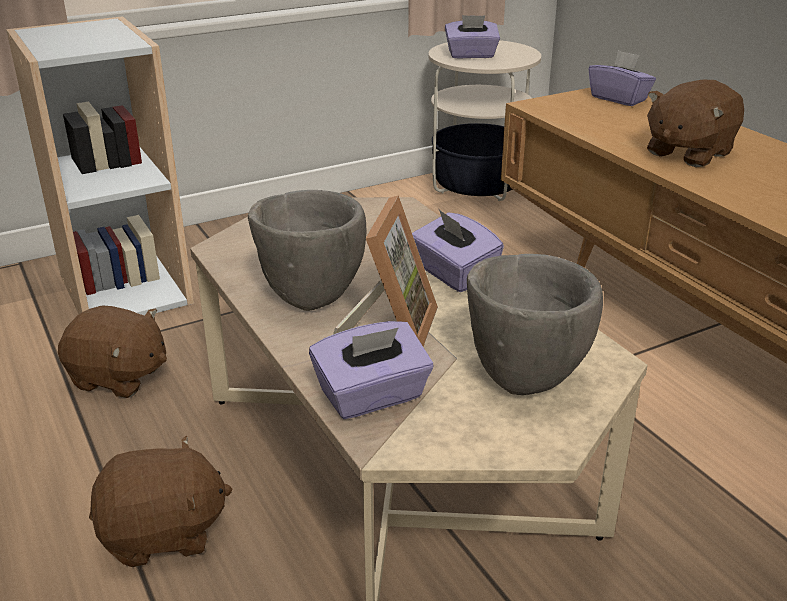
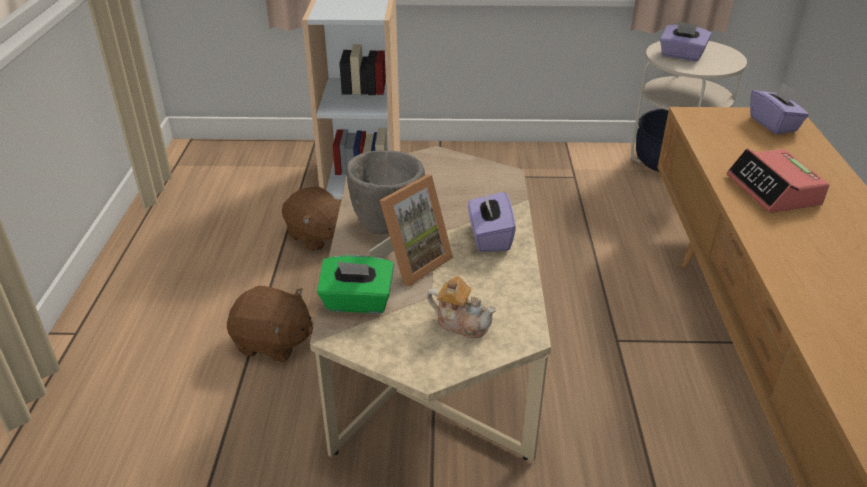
camera: 30 degrees right, 5 degrees up
(372, 396) = (357, 302): purple tissue box -> green tissue box
(525, 374) = (461, 323): grey bowl -> teapot
(688, 153) = (773, 191): brown plush toy -> alarm clock

